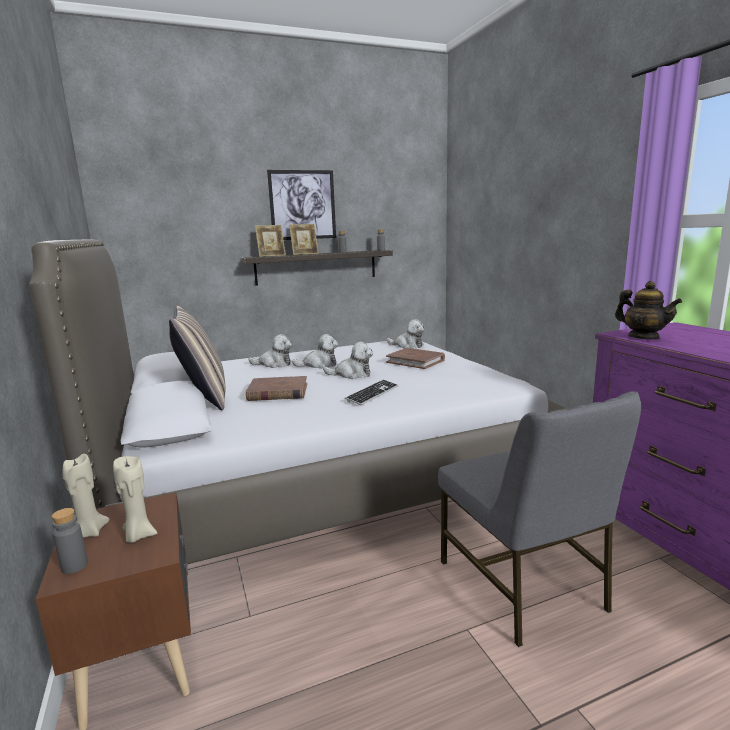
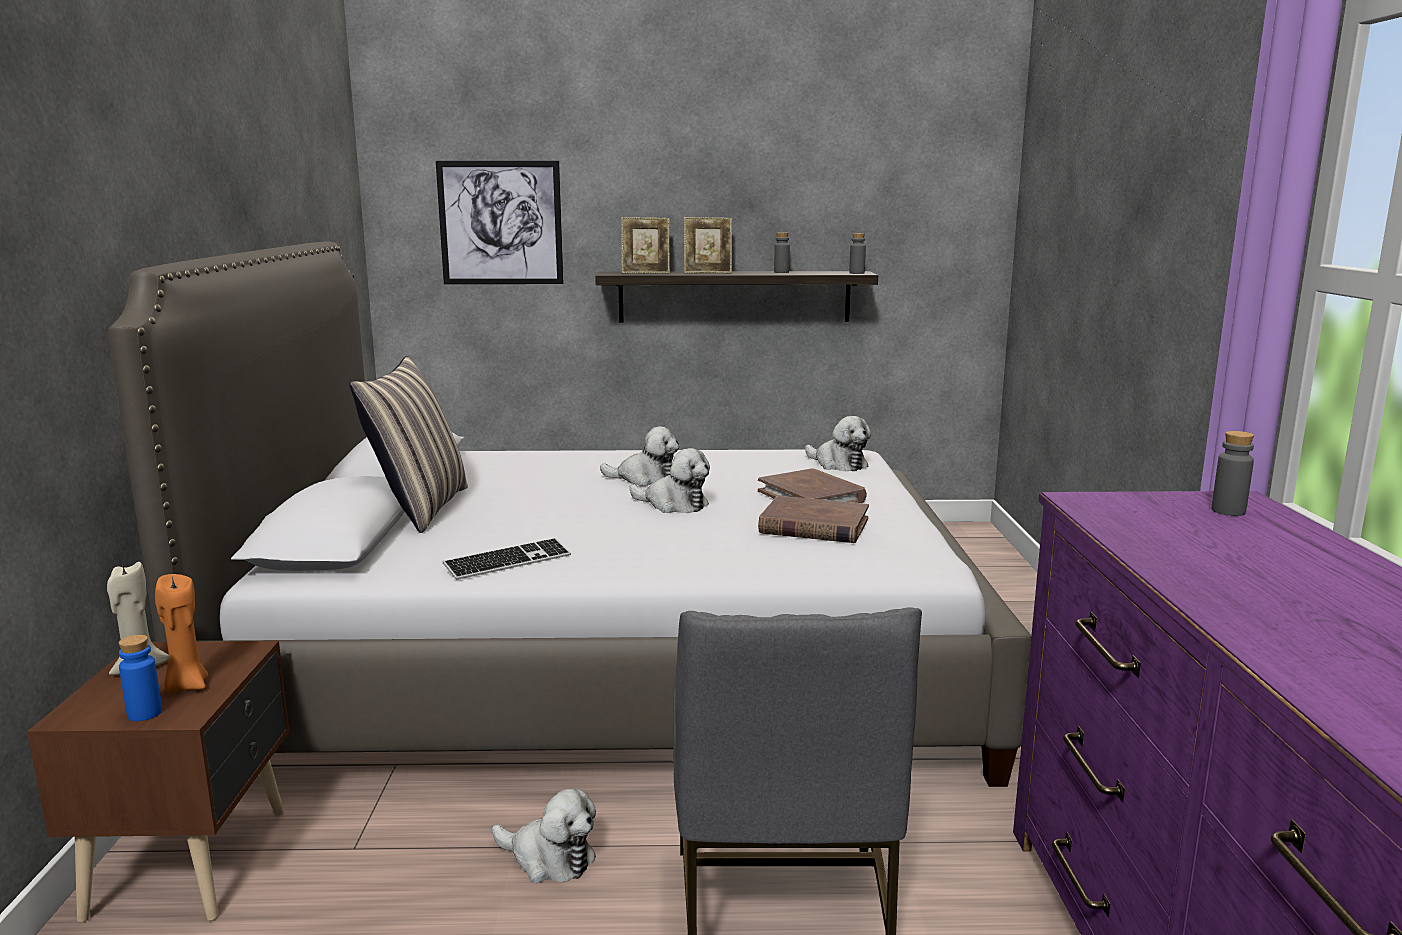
camera: 20 degrees right, 0 degrees up
(74, 566) = (92, 705): grey bottle -> grey bottle (1228, 511)
(125, 561) = (145, 713): none -> blue bottle
(139, 535) = (186, 686): beige candle -> orange candle
(274, 364) = (579, 467): plush toy -> plush toy (549, 859)
(277, 392) = (527, 517): brown book -> brown book (813, 526)
(302, 205) = (716, 182): picture -> picture (500, 223)
(372, 394) = (662, 543): keyboard -> keyboard (508, 562)
(643, 337) = (1107, 514): teapot -> none

